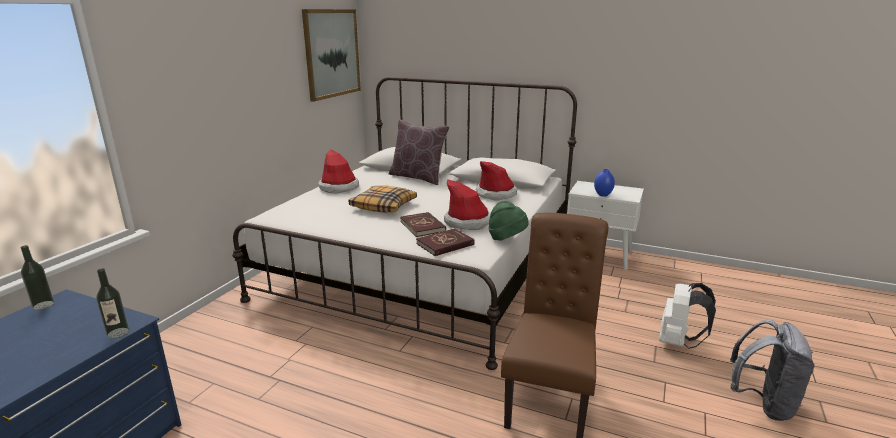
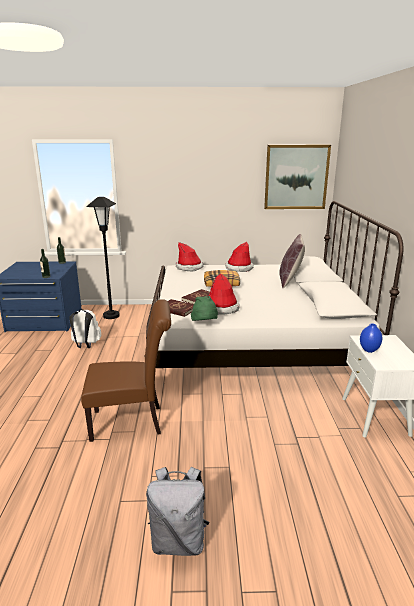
camera: 65 degrees right, 0 degrees up
(186, 357) = (111, 315): none -> black floor lamp
(496, 194) = (291, 307): hat -> hat (189, 267)
(678, 342) = (246, 481): white backpack -> white backpack (86, 345)

